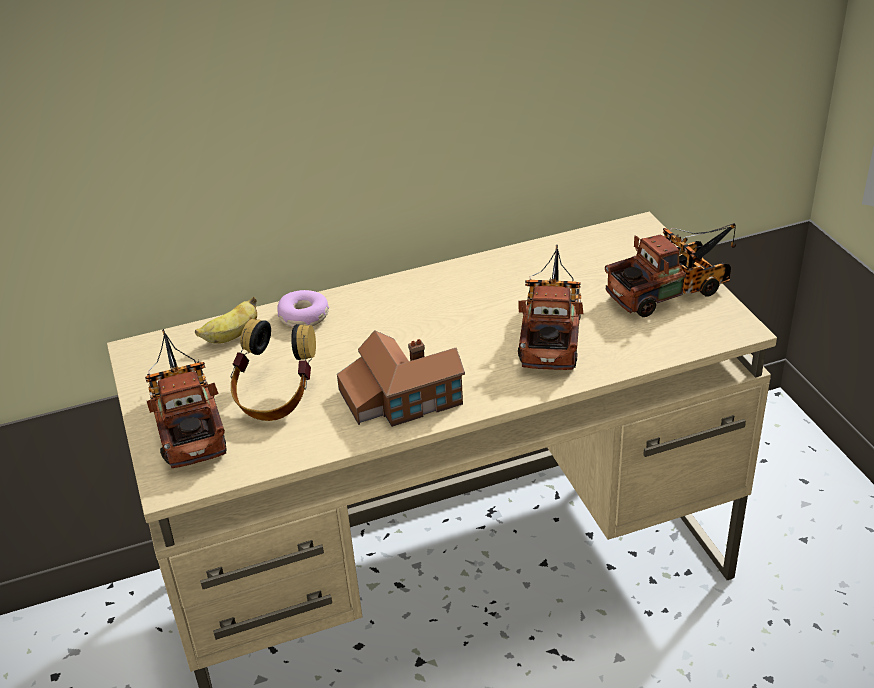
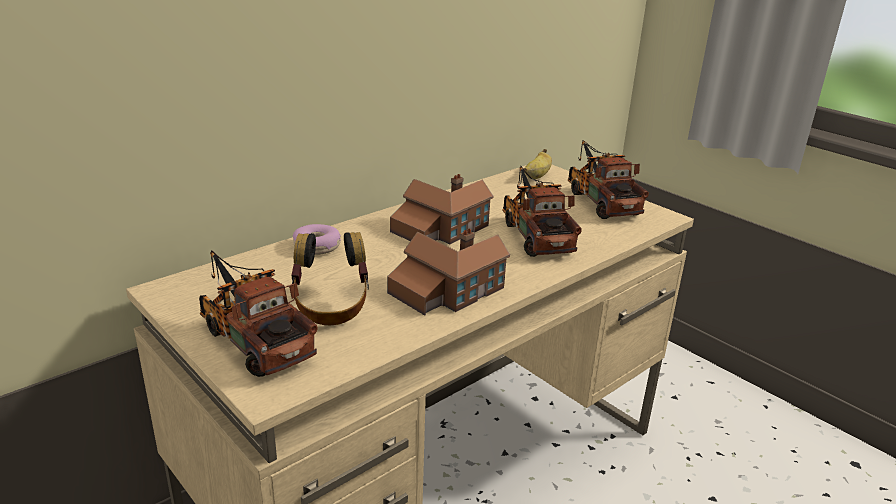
camera: 25 degrees left, 10 degrees down
(231, 336) = (257, 268): banana -> banana (537, 176)
(448, 310) = (440, 229): none -> toy house
(674, 290) = (600, 200): toy truck -> toy truck turned 60 degrees counterclockwise

